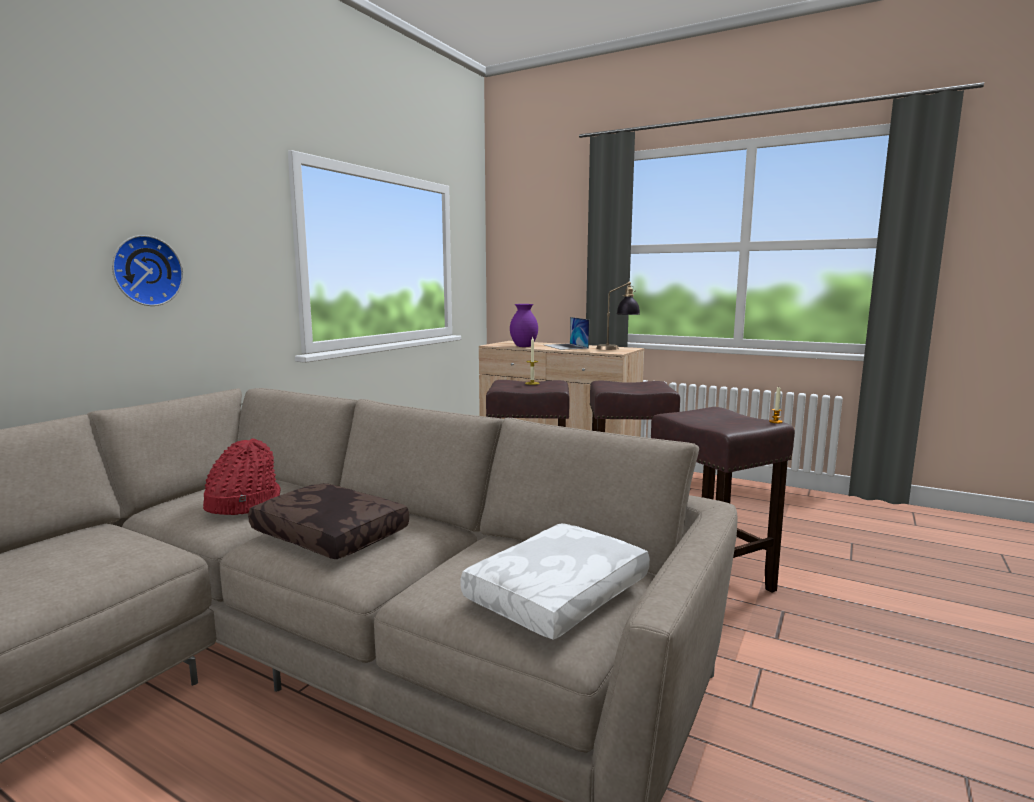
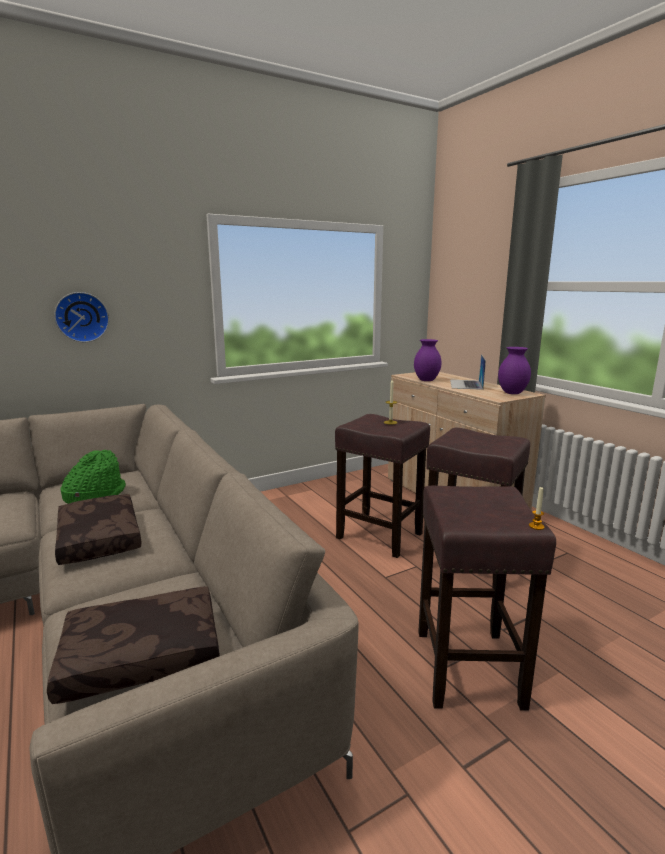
camera: 30 degrees right, 5 degrees up
(242, 503) = (95, 495): red hat -> green hat
(559, 596) = (140, 657): white pillow -> brown pillow
(617, 348) = (512, 393): table lamp -> purple vase

